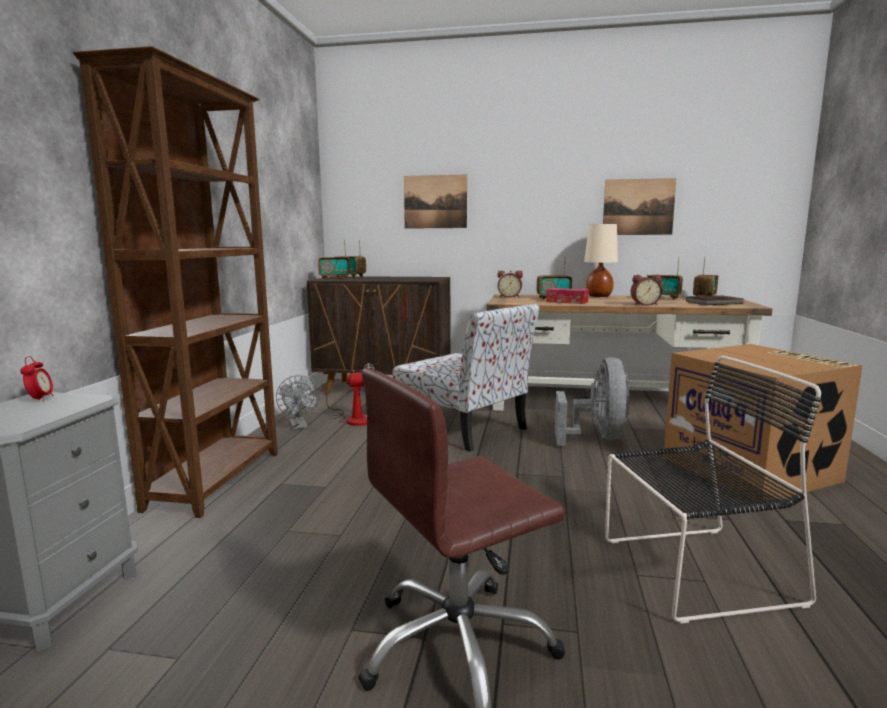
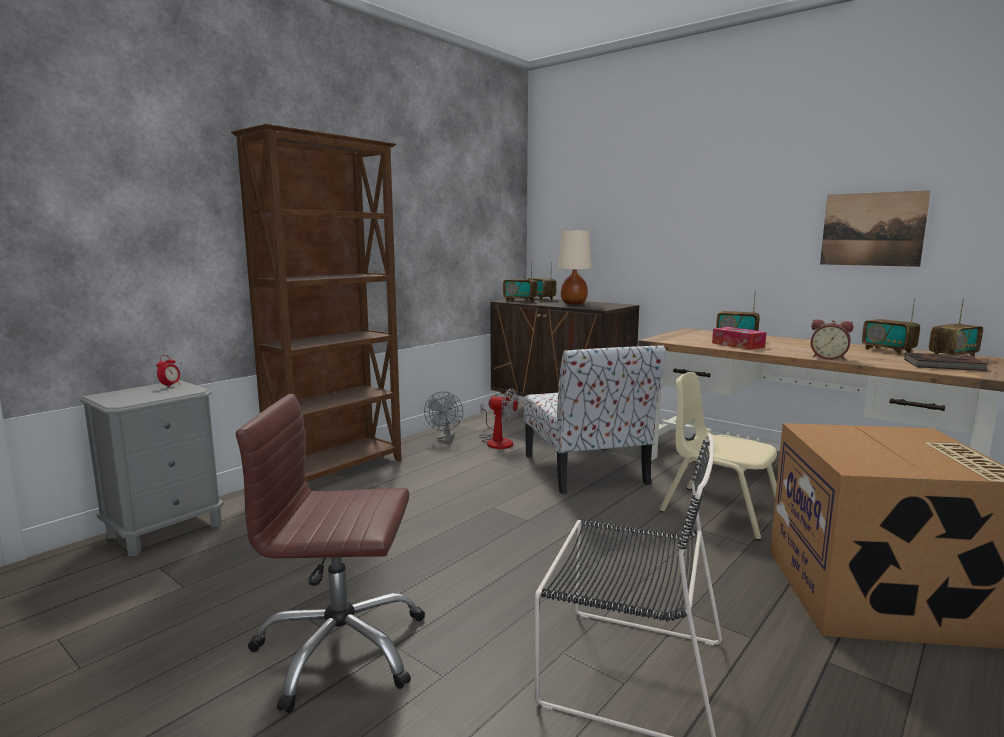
camera: 30 degrees right, 0 degrees up
(435, 202) = (629, 223): picture -> none
(509, 297) = (690, 332): alarm clock -> none
(597, 438) = (720, 511): grey fan -> beige chair
(598, 296) = (802, 341): beige table lamp -> beige table lamp (573, 303)

